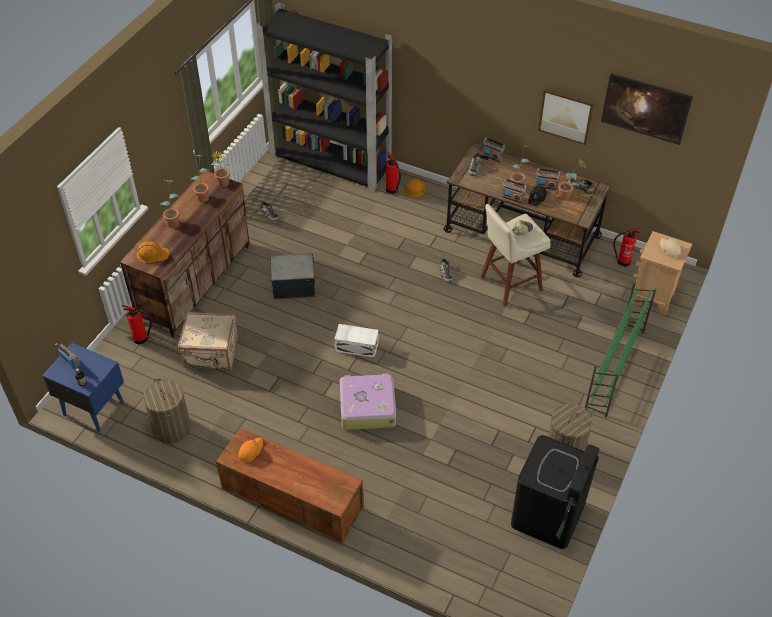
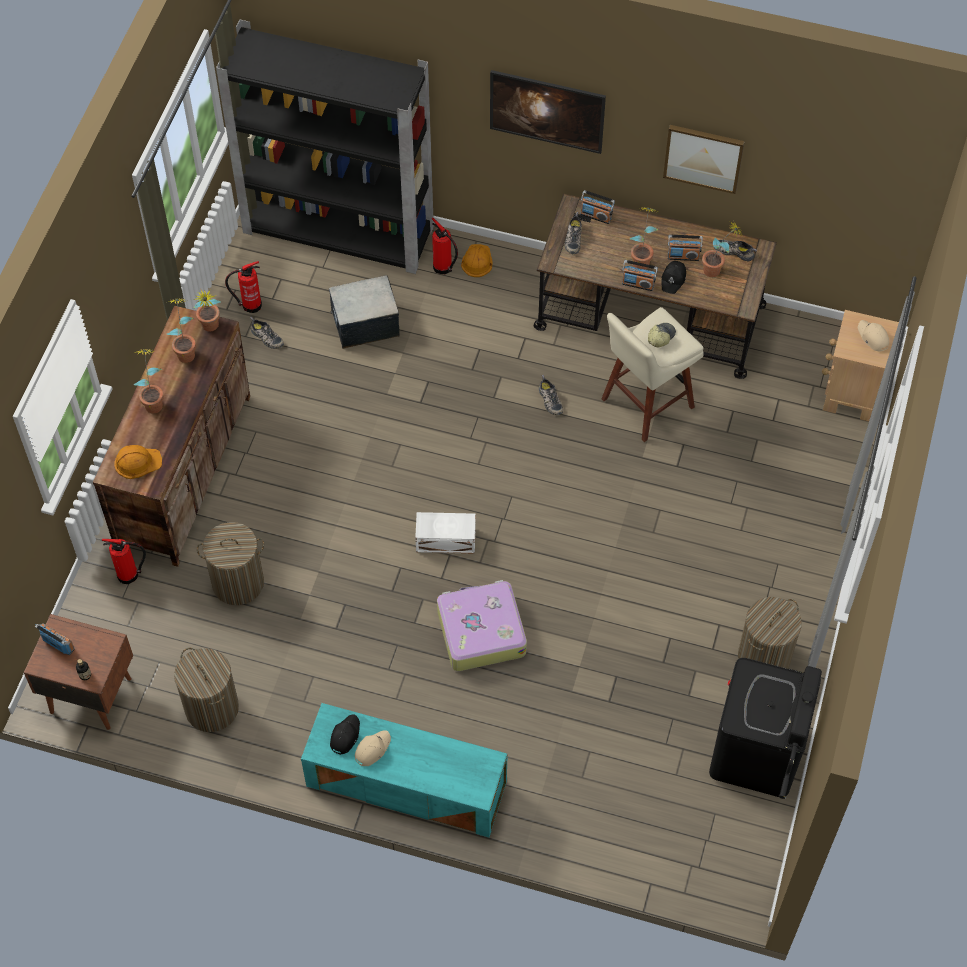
camera: 10 degrees left, 10 degrees up
(93, 407) = (89, 694): blue nightstand -> brown nightstand
(211, 353) = (238, 582): beige suitcase -> laundry basket
(250, 451) = (344, 736): orange cap -> black cap
(267, 462) = (372, 749): none -> beige cap
(290, 498) = (404, 785): brown bench -> turquoise bench
(293, 286) = (332, 454): storage box -> storage box (365, 323)
(614, 370) = (814, 520): green shoe rack -> none
(622, 261) = (801, 342): fire extinguisher -> fire extinguisher (250, 305)
(643, 120) = (818, 161): picture -> picture (546, 125)

